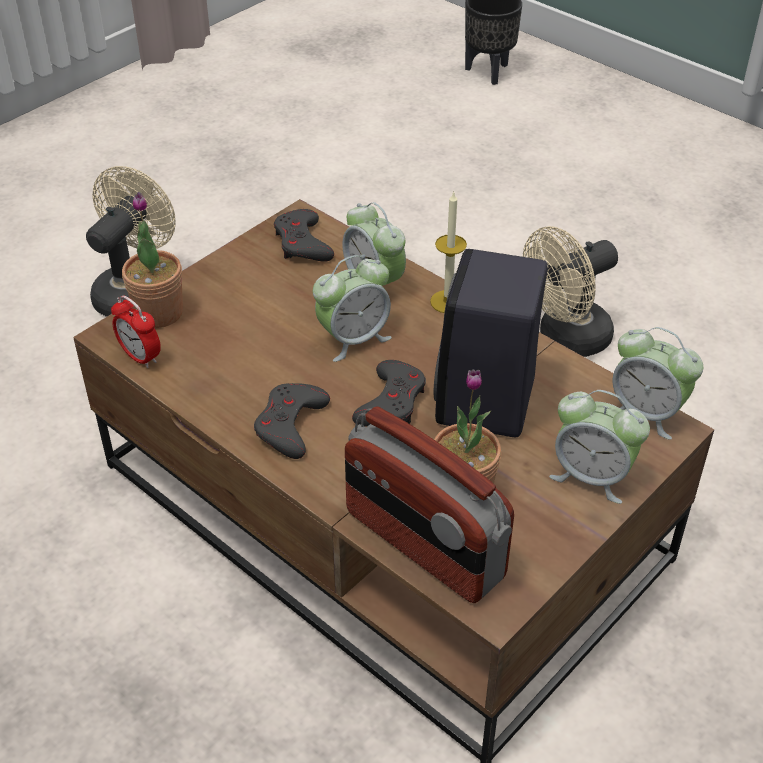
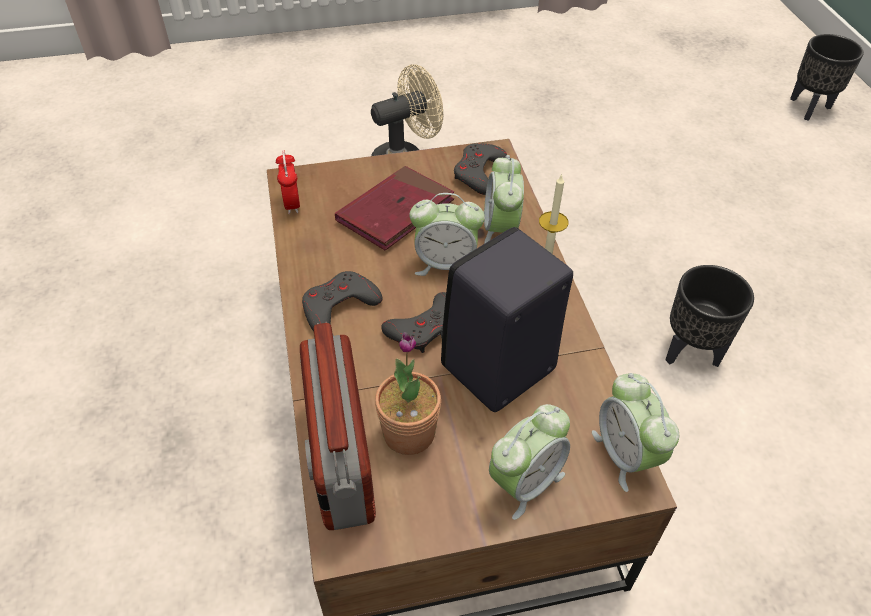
camera: 35 degrees right, 5 degrees up
(159, 313) = (333, 178): potted plant -> none
(257, 315) = (395, 211): none -> red book
(565, 339) = (691, 352): beige fan -> black planter
(592, 476) = (525, 482): alarm clock -> alarm clock turned 105 degrees counterclockwise

